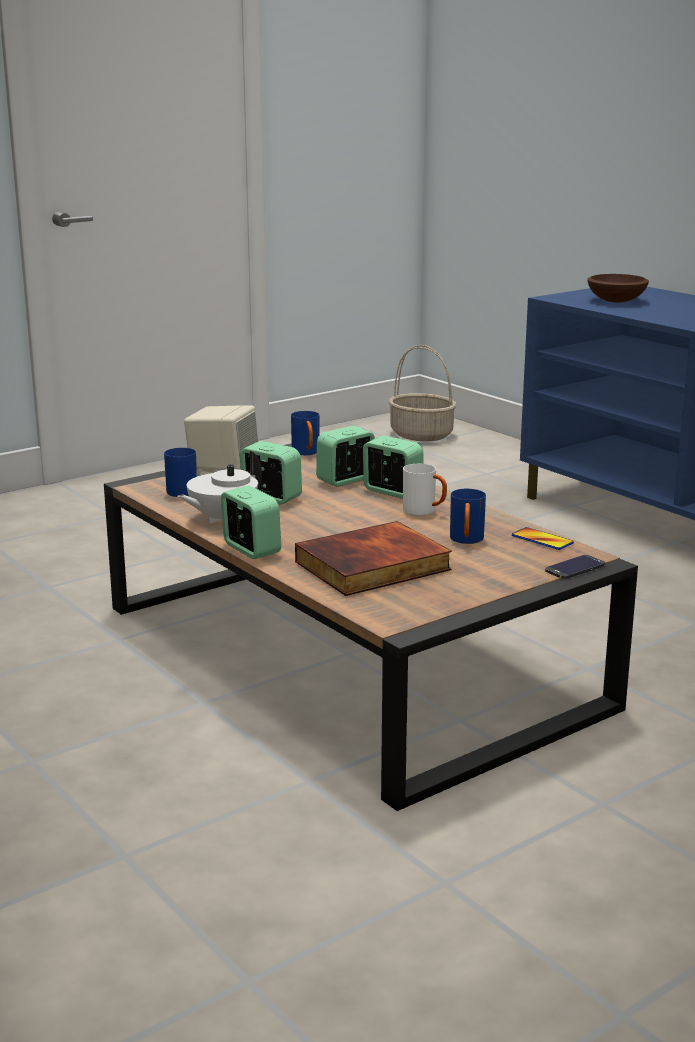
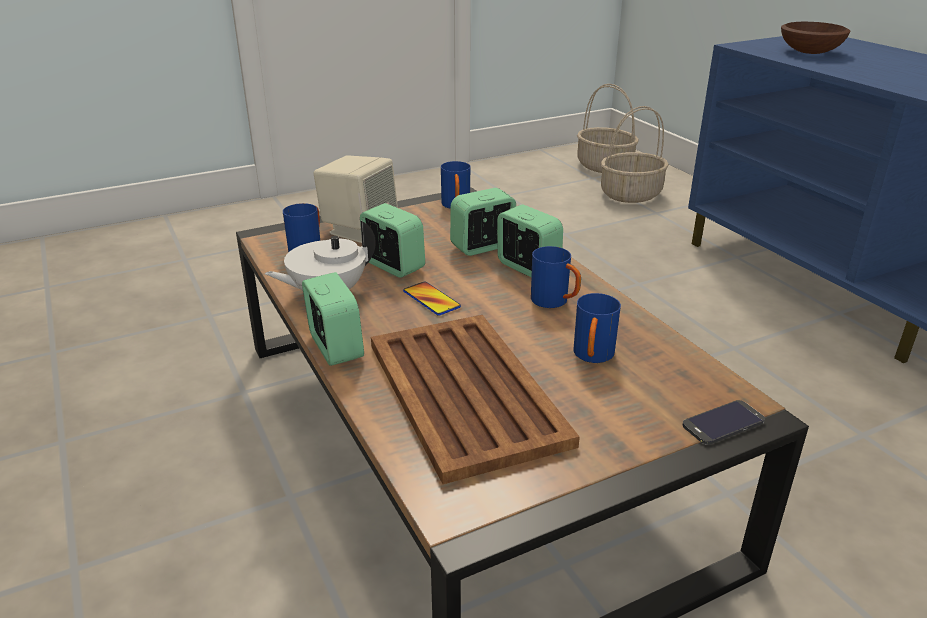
camera: 10 degrees right, 10 degrees up
(373, 567) = (465, 394): book -> brown tray
(425, 511) = (555, 302): white mug -> blue mug
(456, 459) = (631, 194): none -> basket
(542, 540) = (686, 365): phone -> phone (431, 299)

